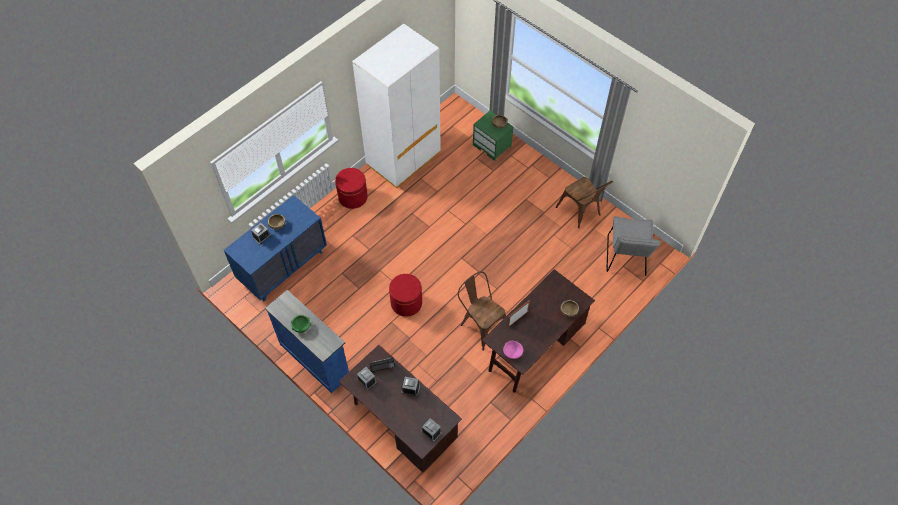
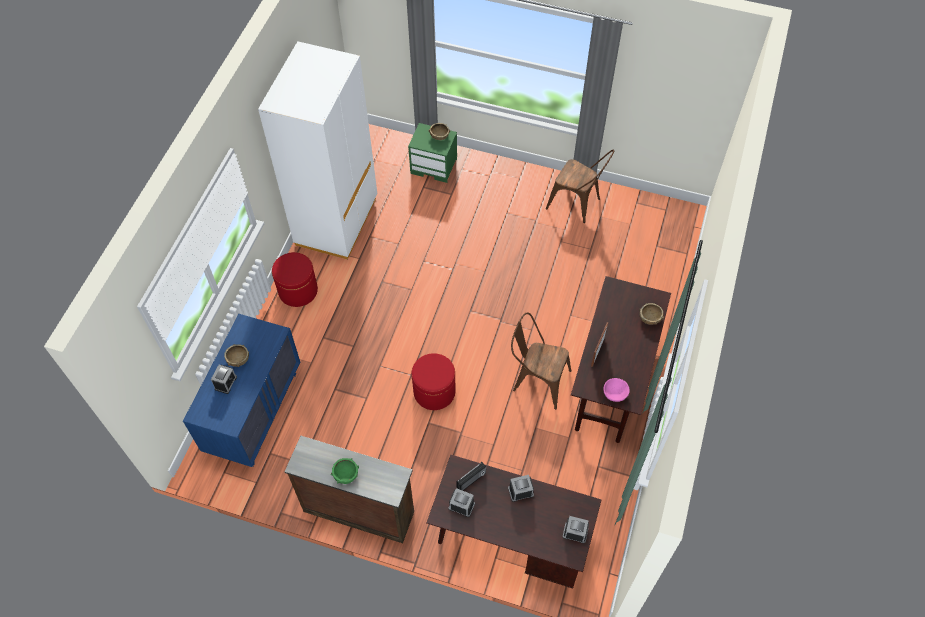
camera: 25 degrees left, 0 degrees up
(315, 359) = (358, 510): blue dresser -> brown dresser
(626, 259) = (655, 236): grey chair -> none

